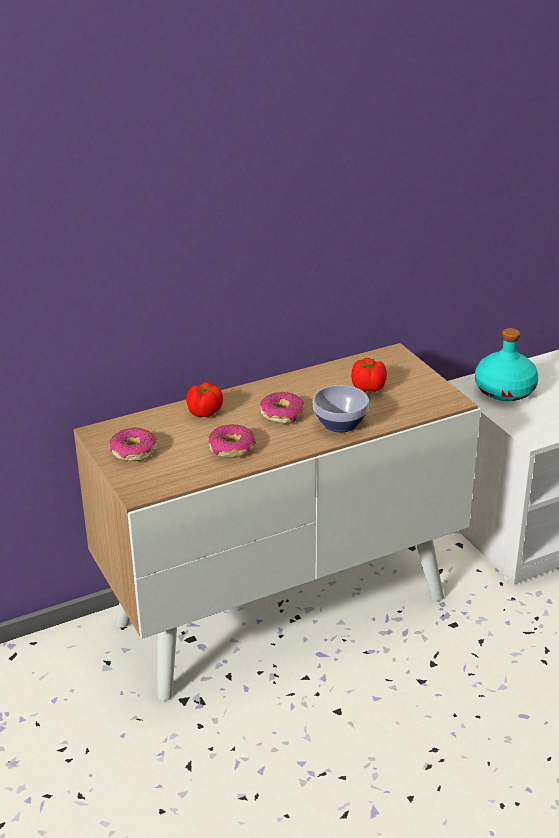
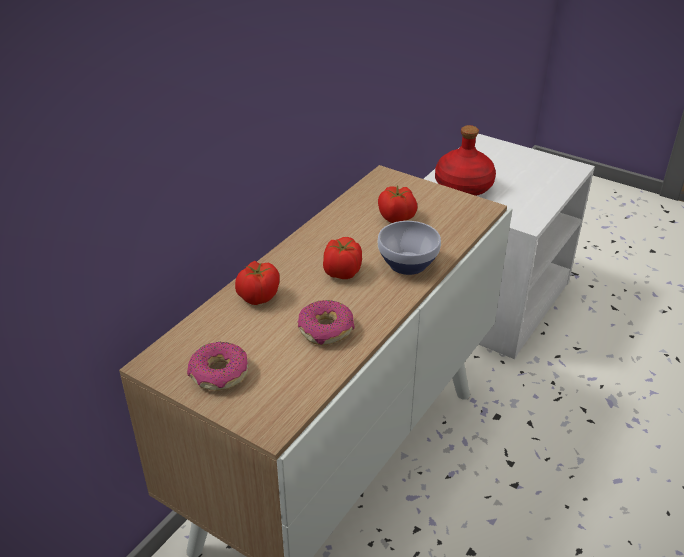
camera: 30 degrees left, 5 degrees up
(282, 414) = (341, 272): donut -> tomato
(505, 390) = (464, 186): turquoise bottle -> red bottle

